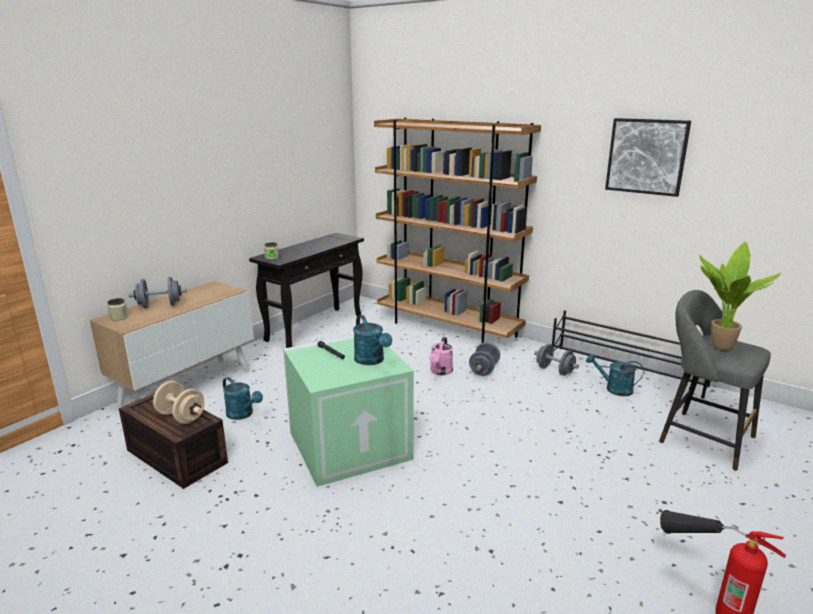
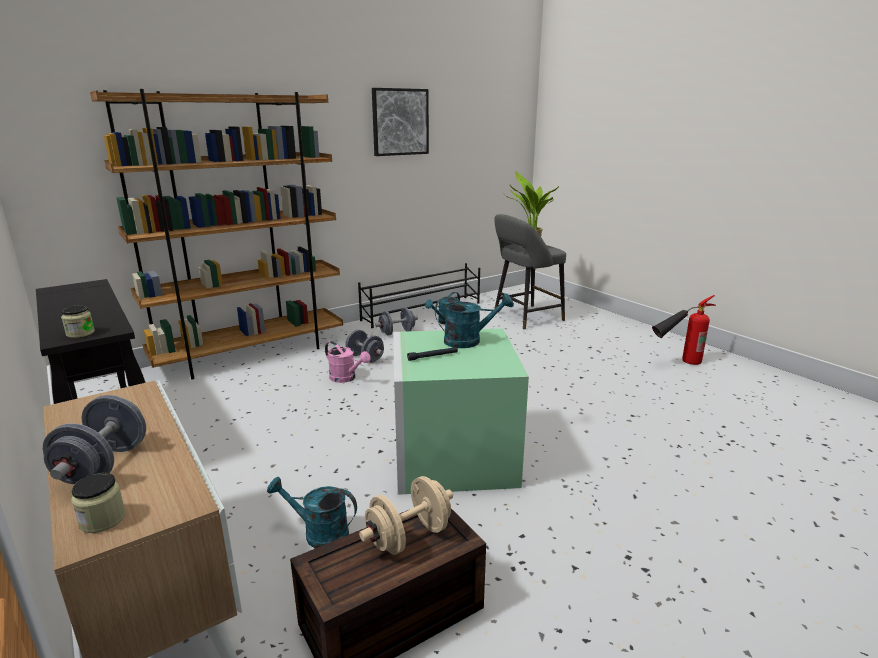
camera: 70 degrees left, 0 degrees up
(243, 414) = (319, 533): turquoise watering can -> turquoise watering can turned 135 degrees counterclockwise

